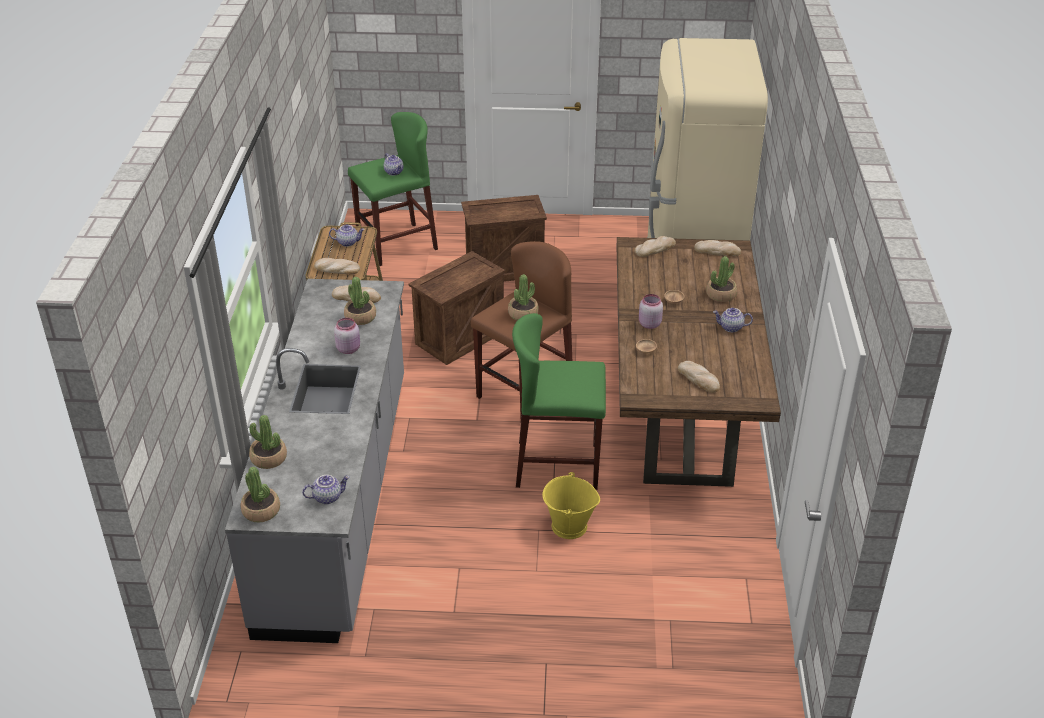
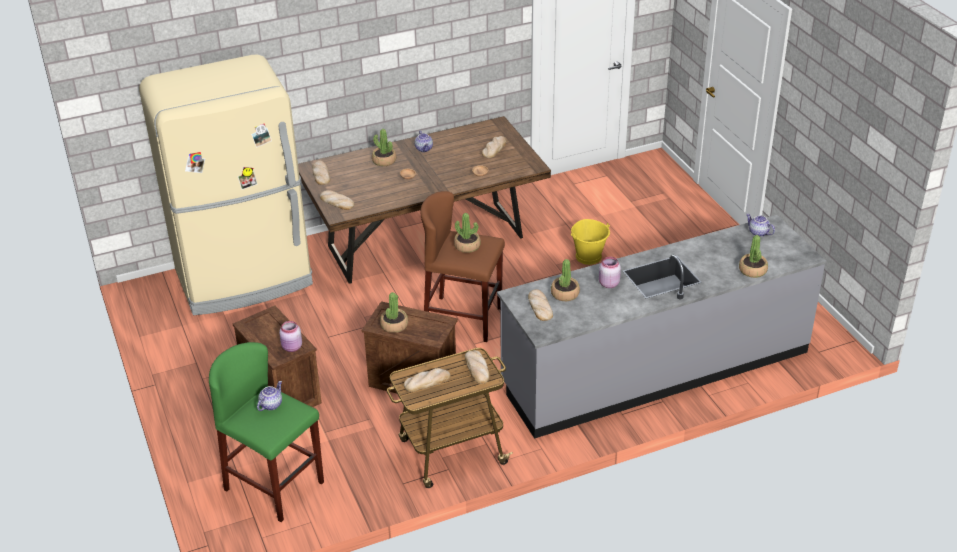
camera: 115 degrees left, 0 degrees up
(261, 511) = (797, 253): potted plant -> potted plant (394, 325)
(348, 242) = (427, 382): teapot -> bread
(557, 465) = (533, 278): green stool -> none
(649, 324) = (445, 181): pink jar -> pink jar (292, 348)

